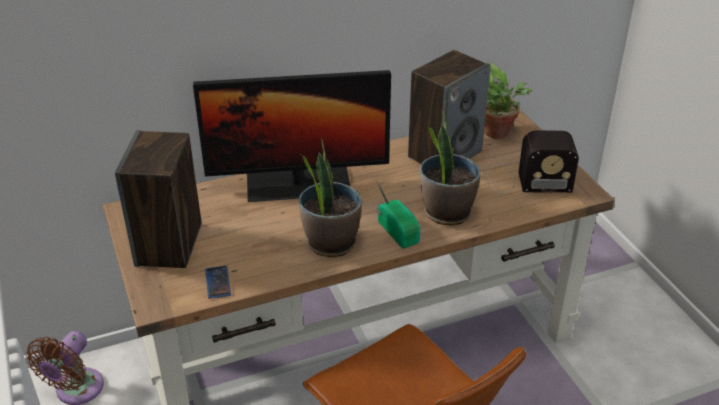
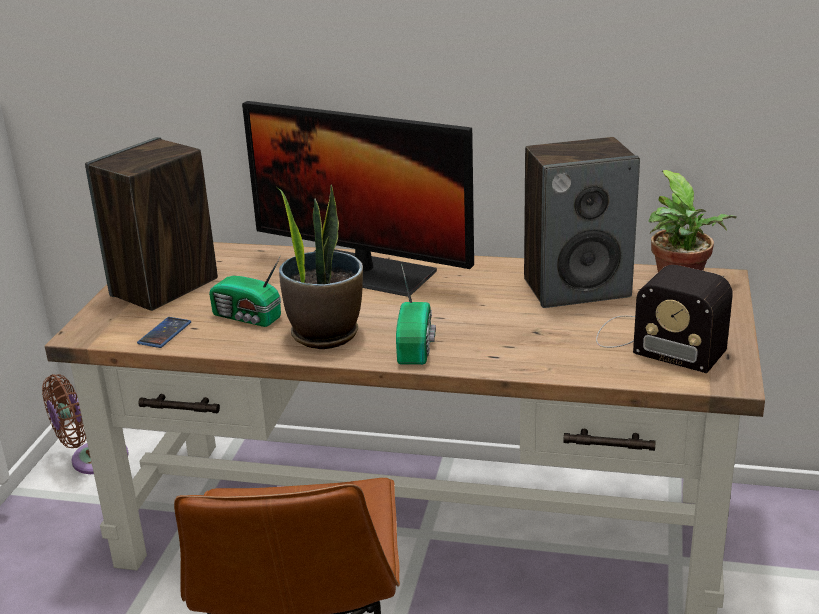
camera: 35 degrees right, 10 degrees down
(262, 248) = (247, 317): none -> radio
(446, 212) = (501, 345): potted plant -> none

